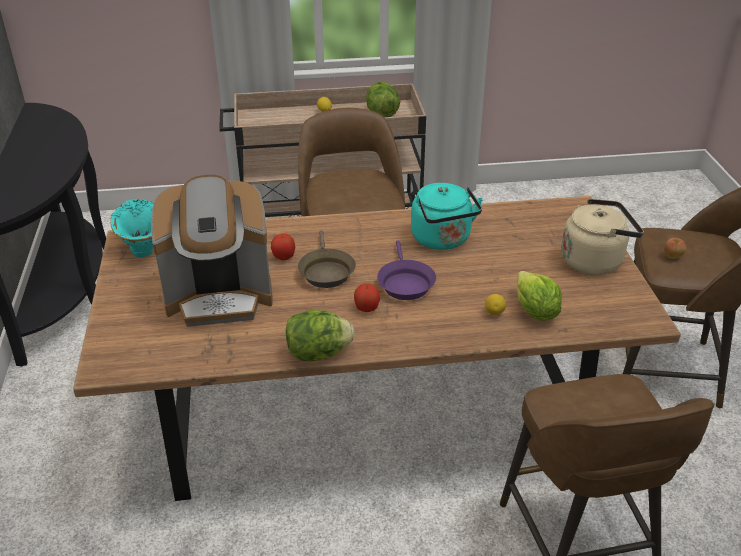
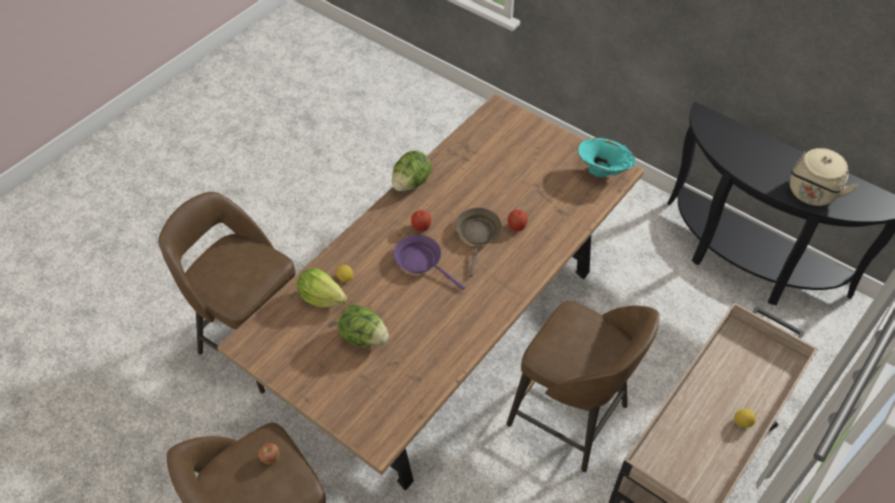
camera: 135 degrees right, 15 degrees up
(220, 296) = (508, 176): coffee machine -> none
(326, 271) = (478, 235): brown frying pan -> brown frying pan turned 60 degrees clockwise
(381, 114) = (693, 465): lettuce -> lettuce (363, 337)
(443, 240) = (439, 318): turquoise kettle -> none
(595, 260) = (317, 379): beige kettle -> beige kettle (811, 194)

